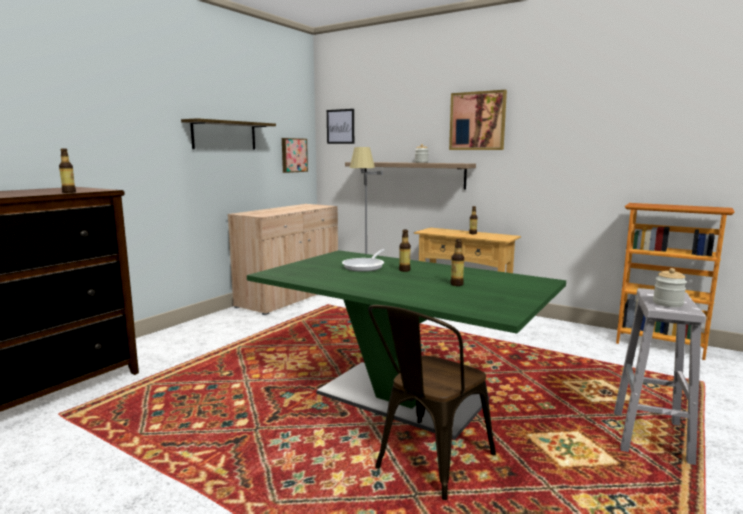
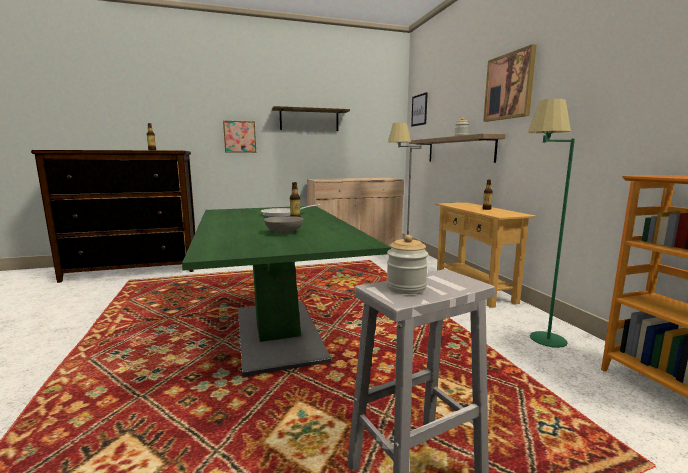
camera: 40 degrees right, 0 degrees up
(293, 155) = (379, 136): picture -> picture (239, 137)
(428, 464) = (191, 382): brown chair -> none
(456, 284) = (284, 232): bottle -> grey bowl
(553, 332) = (535, 332): none -> green floor lamp

